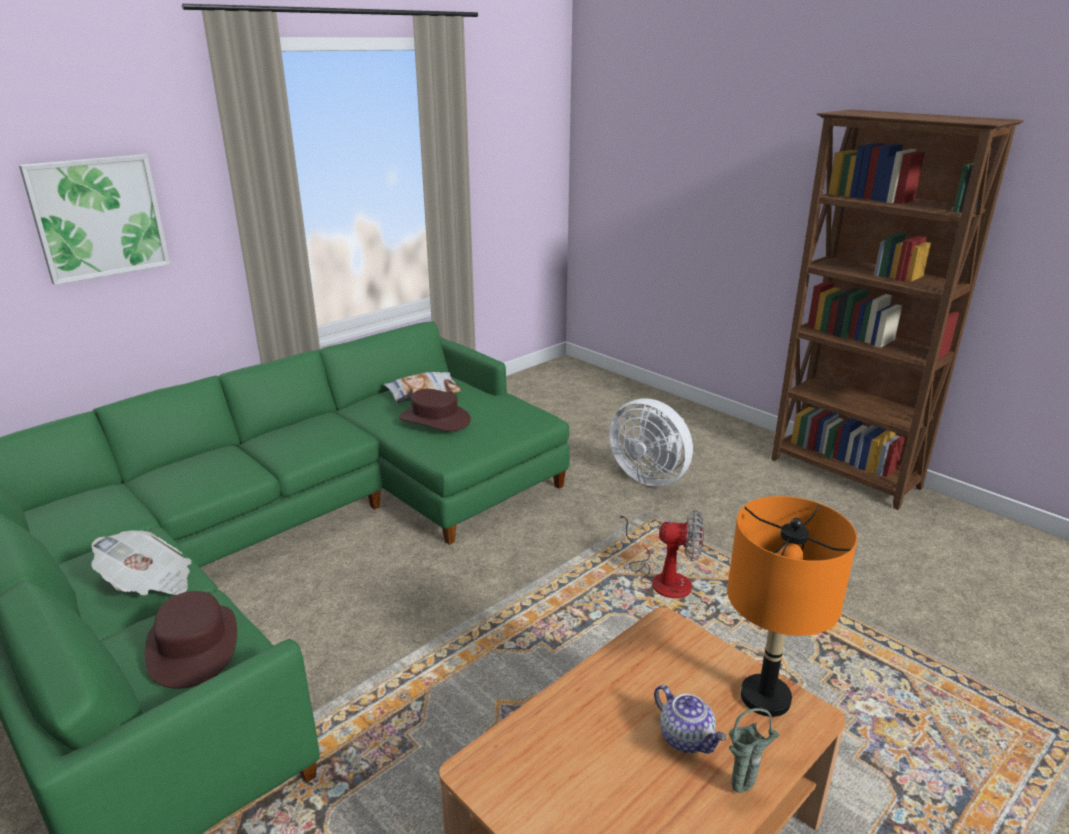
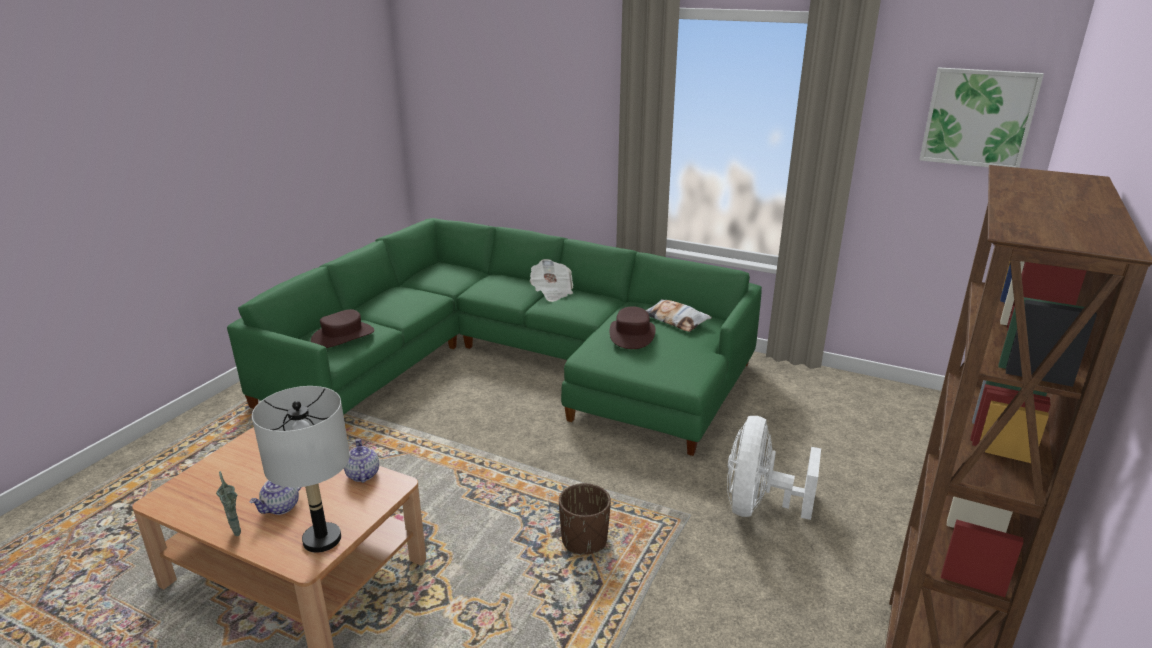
camera: 70 degrees right, 0 degrees up
(98, 217) = (549, 117): picture -> picture (978, 118)
(149, 583) = (393, 311): newspaper -> newspaper (552, 292)
(633, 652) = (362, 474): none -> teapot
(662, 578) = (584, 540): fan -> brown planter
(766, 698) = (321, 540): orange table lamp -> grey table lamp

